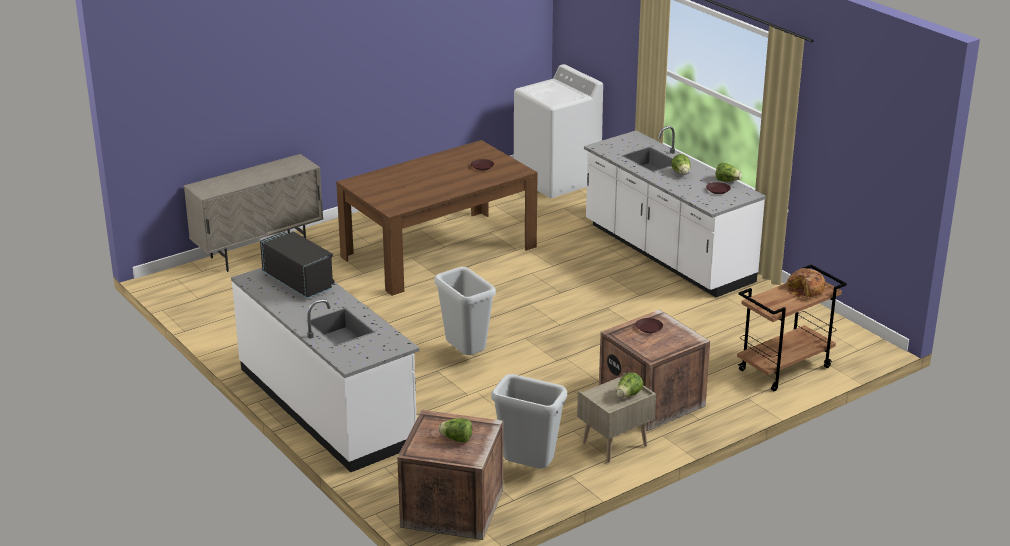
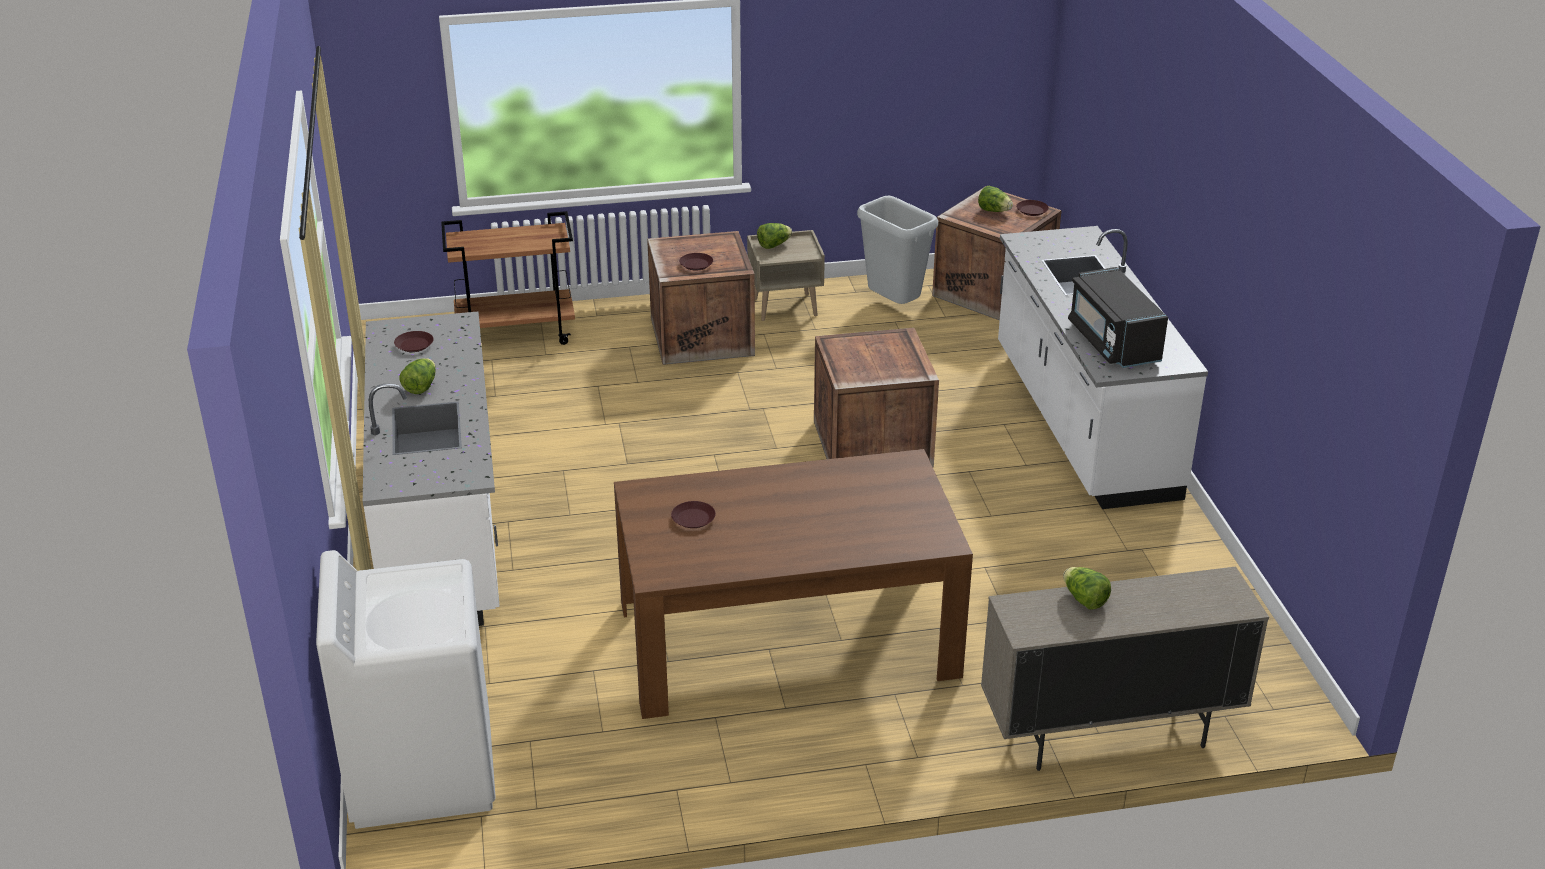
camera: 155 degrees left, 5 degrees up
(423, 449) = (1032, 210): none -> brown plate
(466, 355) = (870, 443): grey trash can -> crate
(727, 181) = (378, 357): lettuce -> lettuce (1084, 600)
(805, 290) = (485, 240): bread -> none

